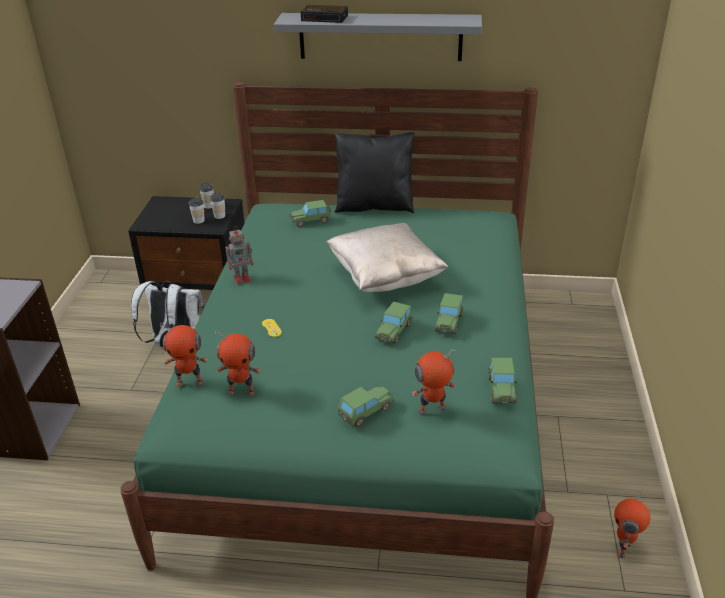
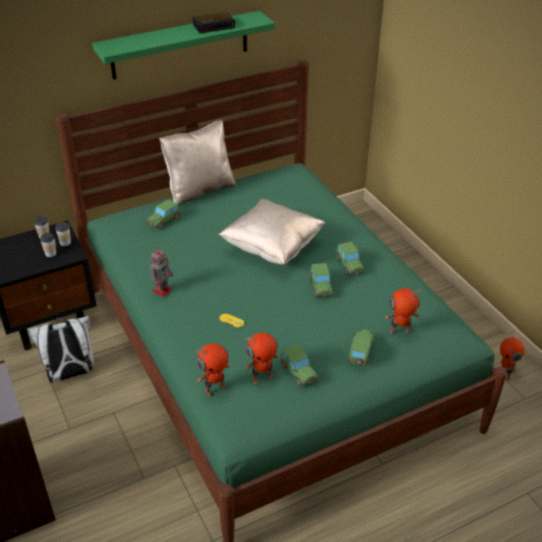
camera: 35 degrees left, 5 degrees up
(325, 18) = (141, 40): alarm clock -> alarm clock (214, 26)
(374, 206) = (199, 190): black pillow -> beige pillow
(380, 36) = (180, 45): grey shelf -> green shelf
(432, 410) = (399, 332): toy robot -> toy robot turned 45 degrees clockwise
(501, 389) = (425, 299): toy car -> toy car (298, 372)

